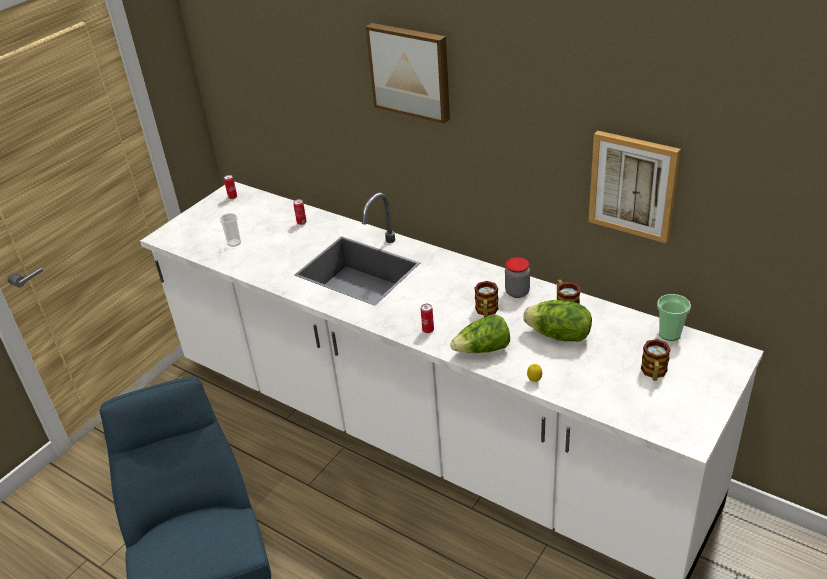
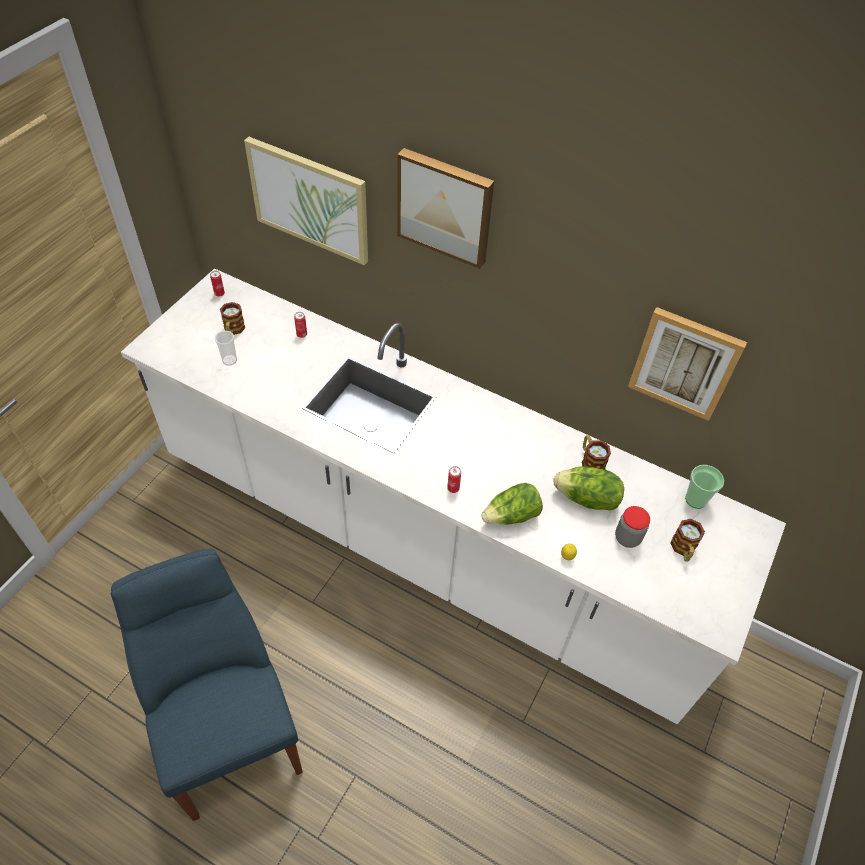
camera: 10 degrees left, 15 degrees up
(303, 92) = (310, 200): none -> picture
(486, 312) = (511, 465): mug -> mug (233, 330)
(517, 292) = (541, 440): jar -> jar (627, 538)

